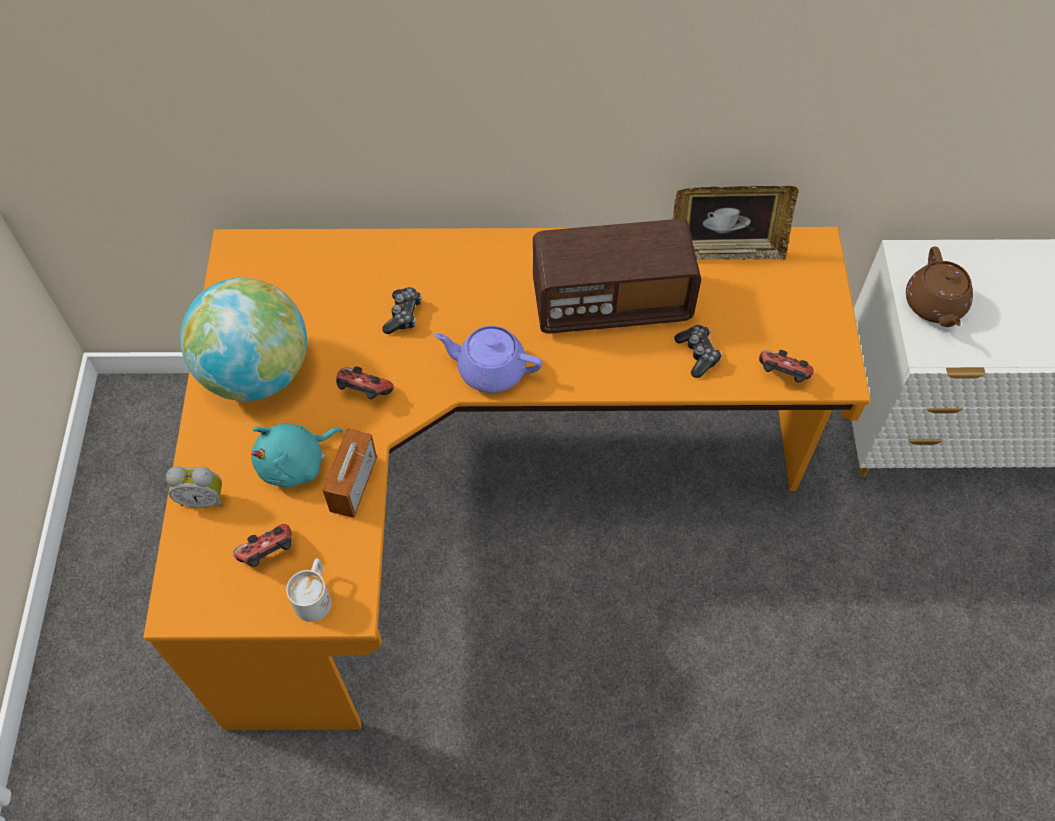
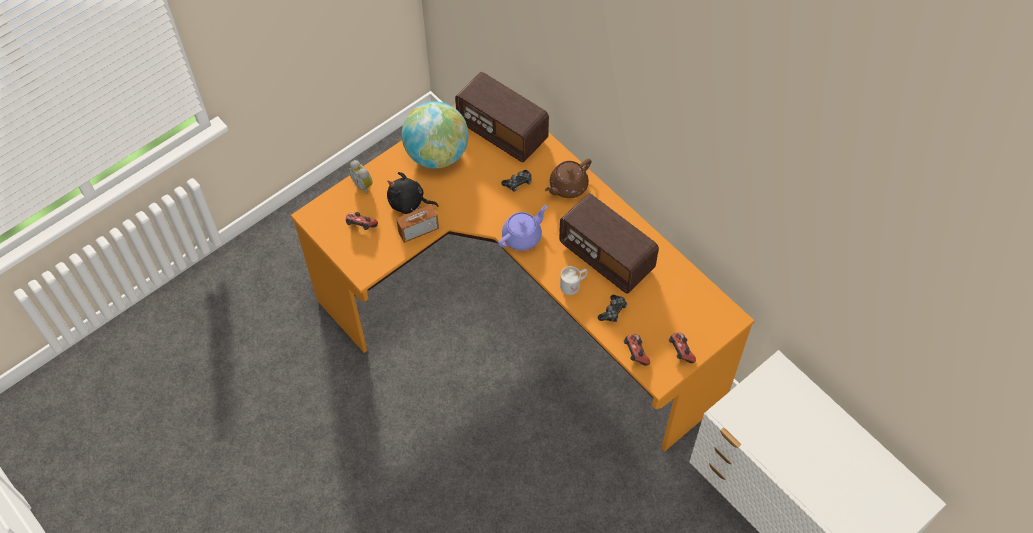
camera: 50 degrees right, 0 degrees up
(296, 463) = (409, 203): turquoise plush toy -> black plush toy
(307, 275) = (502, 132): none -> radio
(315, 596) = (358, 257): white mug -> white mug (574, 284)
(364, 392) = (465, 200): game controller -> game controller (680, 352)
(490, 369) = (522, 236): purple teapot -> purple teapot turned 75 degrees clockwise
(725, 251) = (686, 282): picture frame -> none
(934, 305) = (758, 399): brown teapot -> brown teapot (567, 186)

